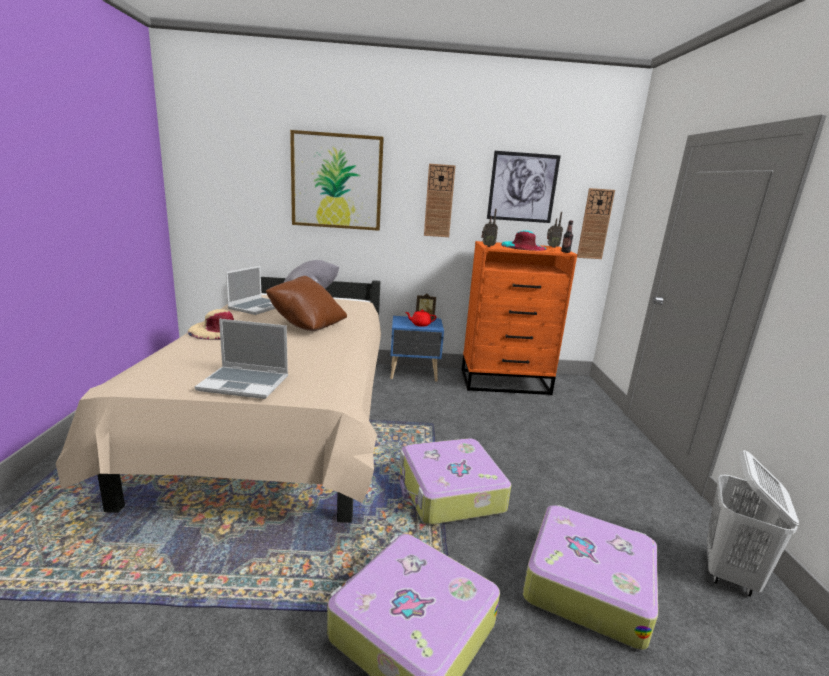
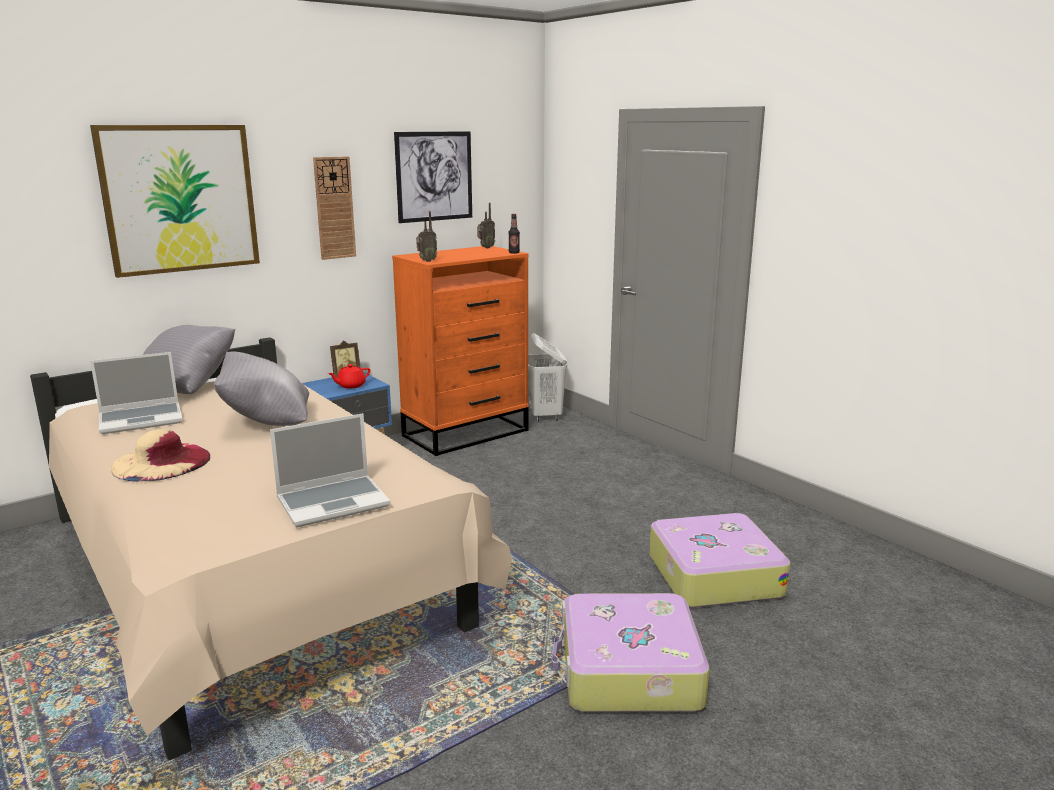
camera: 35 degrees left, 0 degrees up
(257, 307) = (142, 419): laptop -> laptop turned 75 degrees clockwise
(307, 325) = (267, 422): brown pillow -> grey pillow
(449, 492) = (537, 560): suitcase -> none
(523, 247) = (460, 254): turquoise hat -> none
(595, 224) = (519, 211): wall clock -> none
(729, 573) = (790, 523): white laundry basket -> white laundry basket (545, 415)

